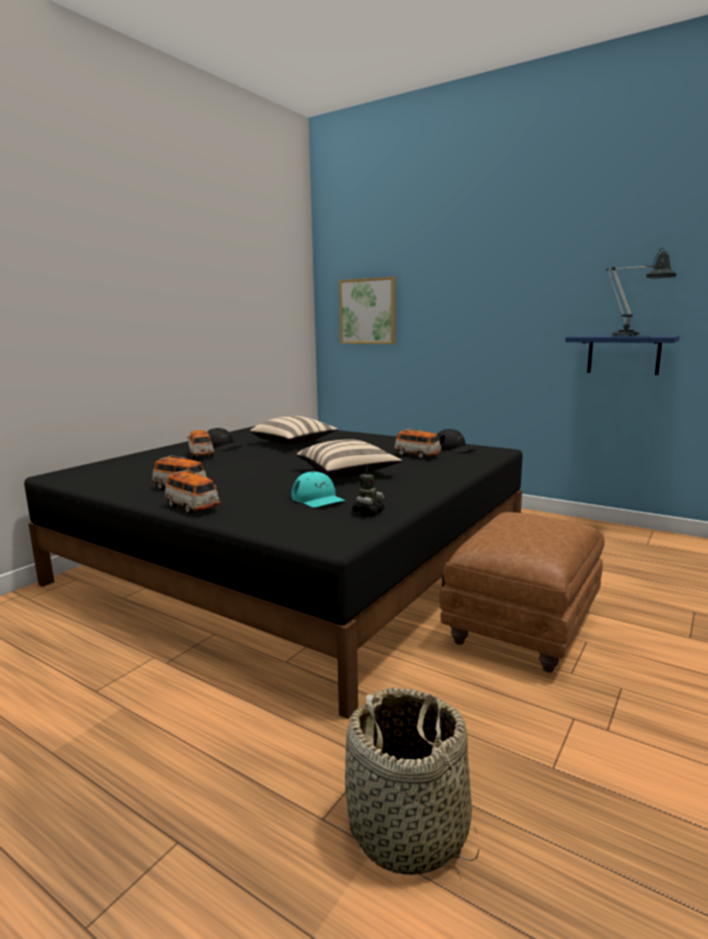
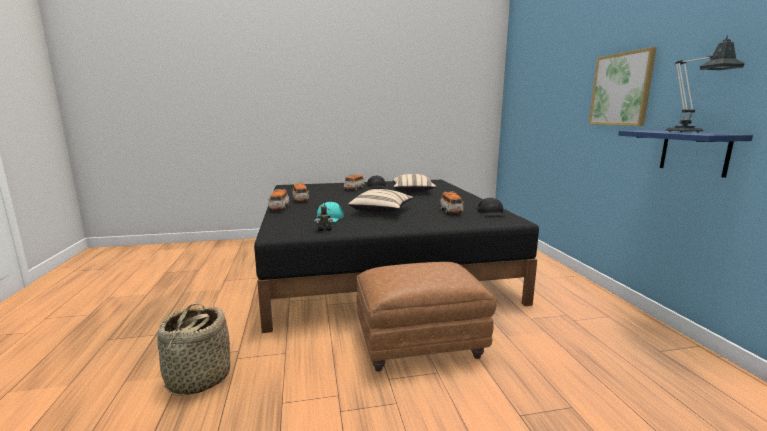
camera: 45 degrees right, 0 degrees up
(368, 311) = (526, 105): picture -> picture (621, 89)

